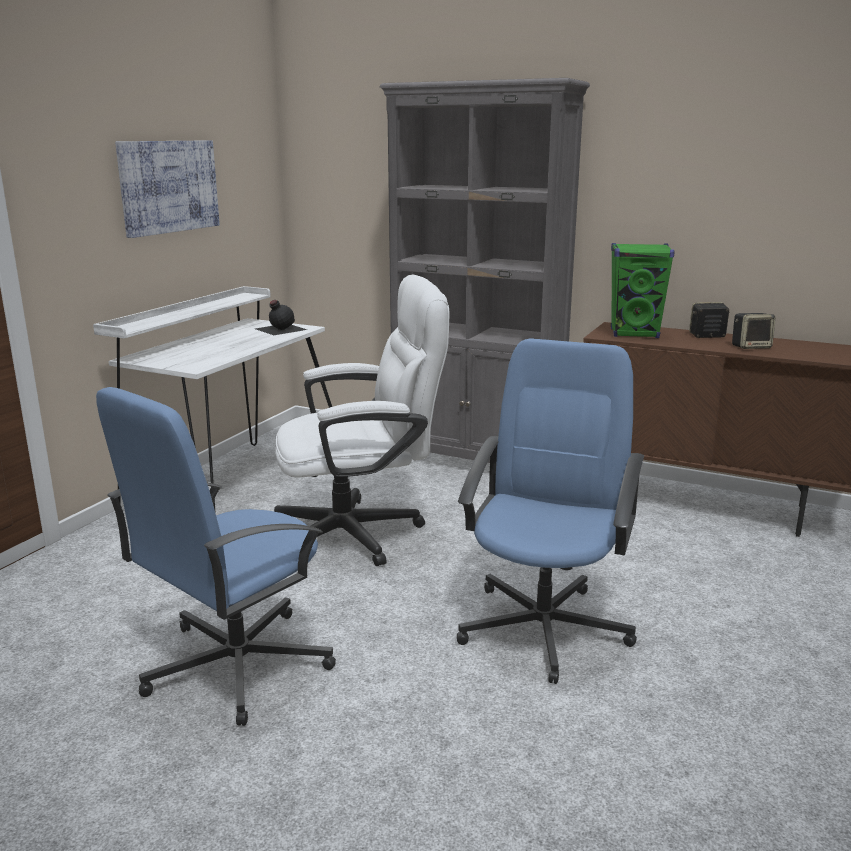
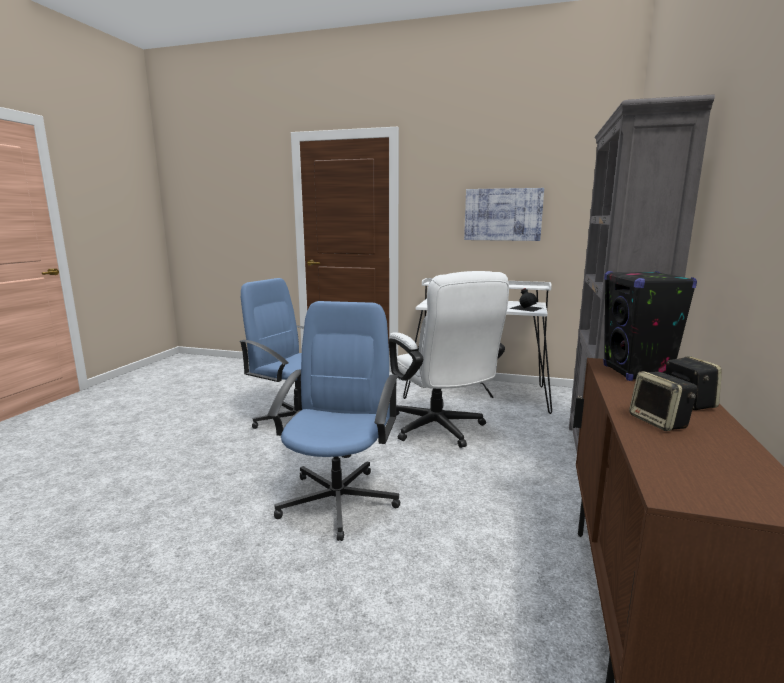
camera: 80 degrees right, 5 degrees down
(544, 627) = (339, 500): blue office chair -> blue office chair turned 90 degrees counterclockwise
(634, 333) = (637, 373): green speaker -> black speaker

